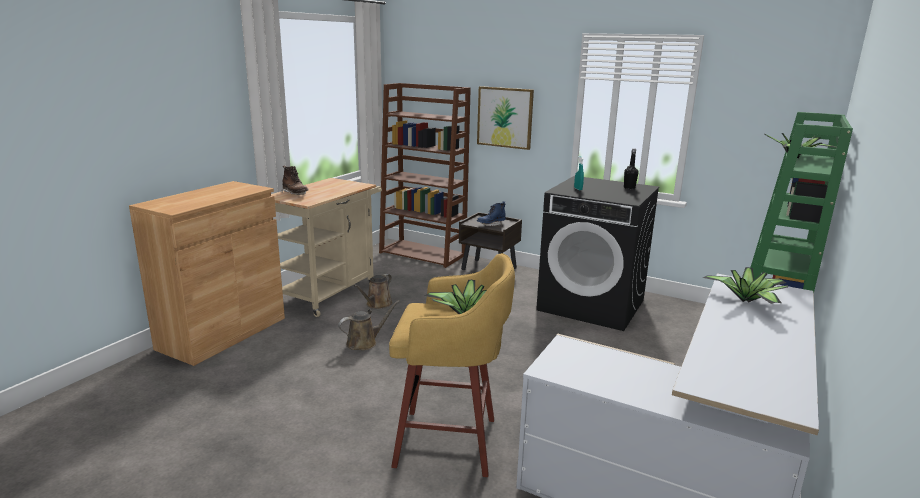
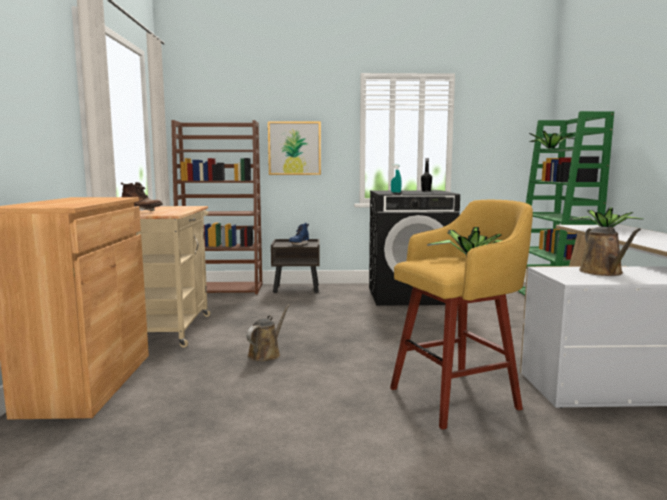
camera: 30 degrees left, 10 degrees down
(377, 304) = (234, 327): brown watering can -> brown watering can (603, 272)

